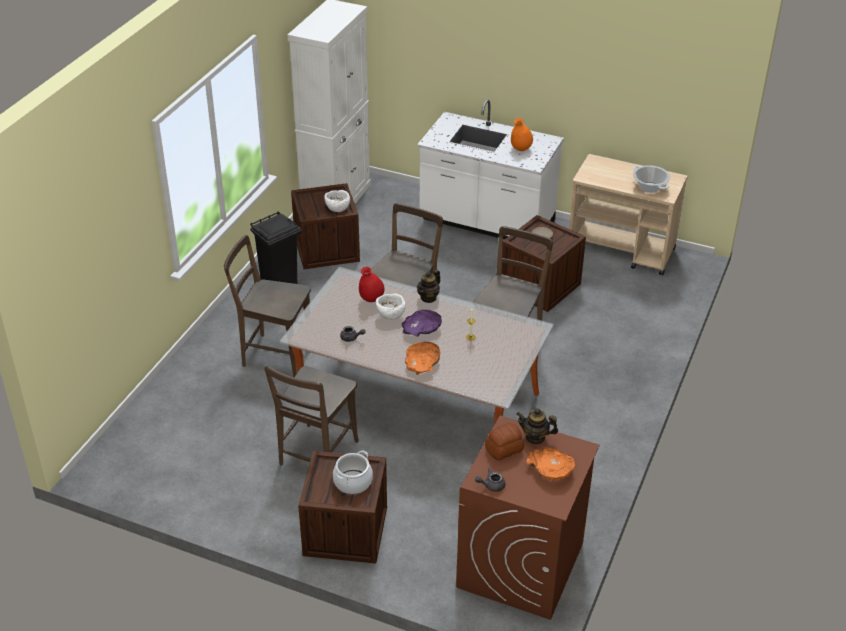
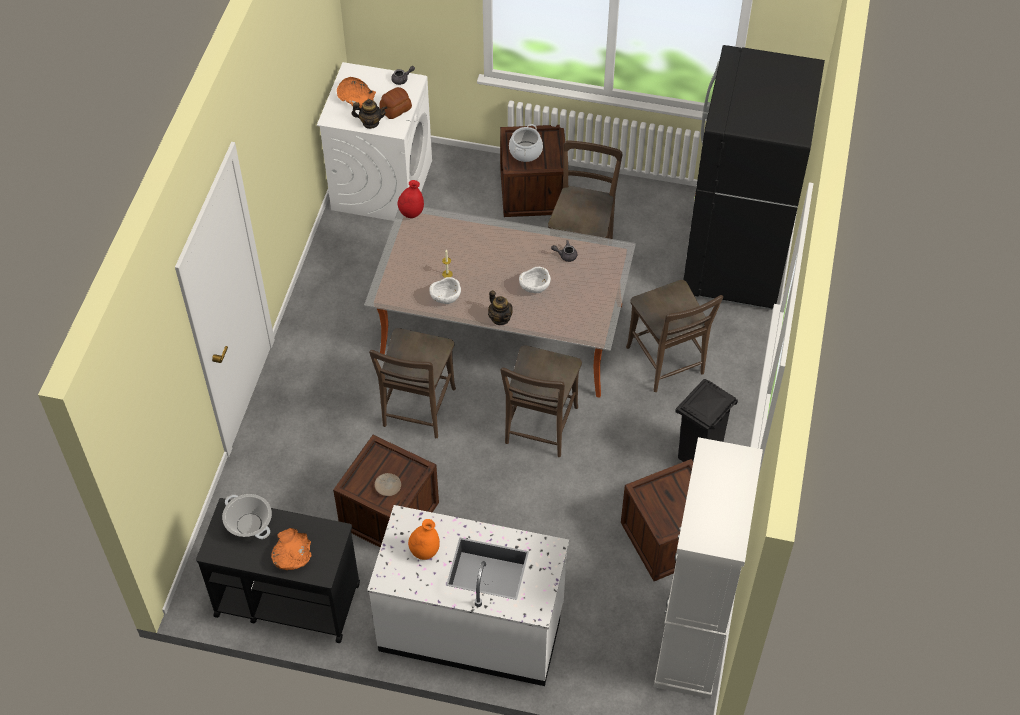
camera: 170 degrees right, 15 degrees up
(164, 428) = (735, 263): none -> black fridge
(274, 354) = (667, 364): brown chair -> brown chair turned 60 degrees clockwise
(337, 209) = (655, 494): white bowl -> white bowl (445, 299)
(371, 299) = (560, 307): red vase -> red vase (411, 213)
(421, 329) = (498, 277): purple bowl -> none
(422, 363) = (488, 236): orange bowl -> orange bowl (292, 554)
(428, 297) = (500, 318): teapot -> teapot turned 120 degrees clockwise
(520, 566) = (382, 184): brown washing machine -> white washing machine
(621, 251) = (286, 599): beige cart -> black cart

